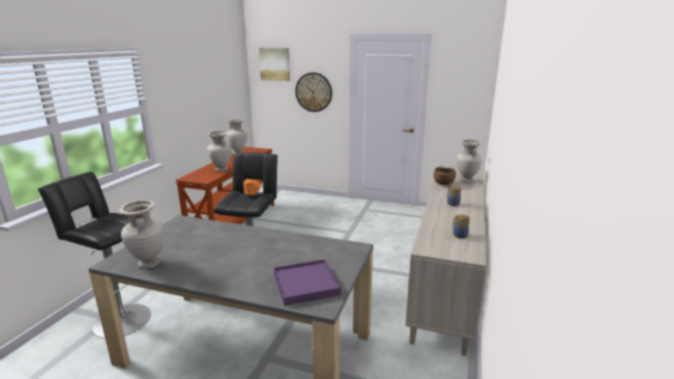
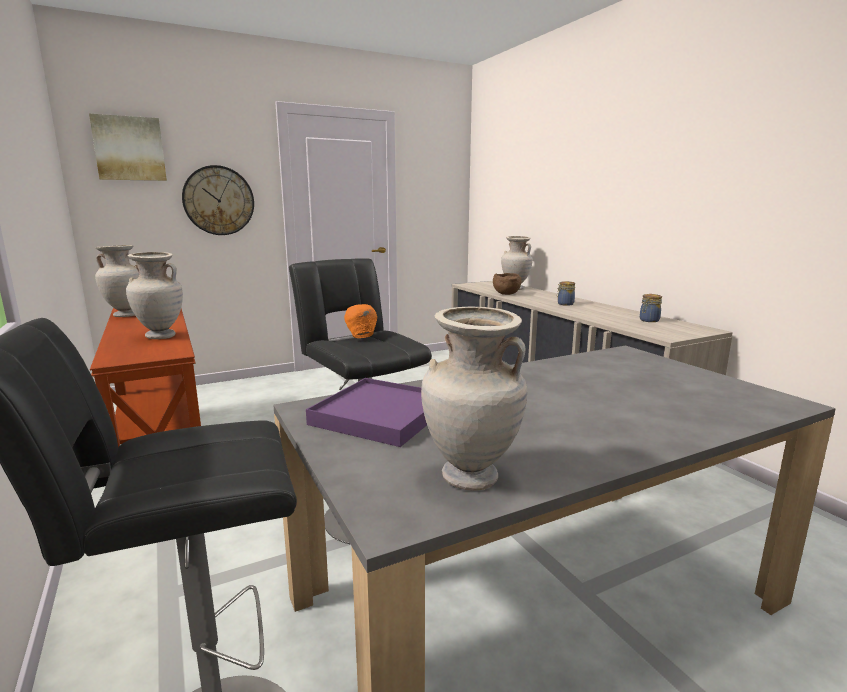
camera: 45 degrees left, 5 degrees down
(305, 284) = (712, 395): purple tray -> purple tray (380, 415)

